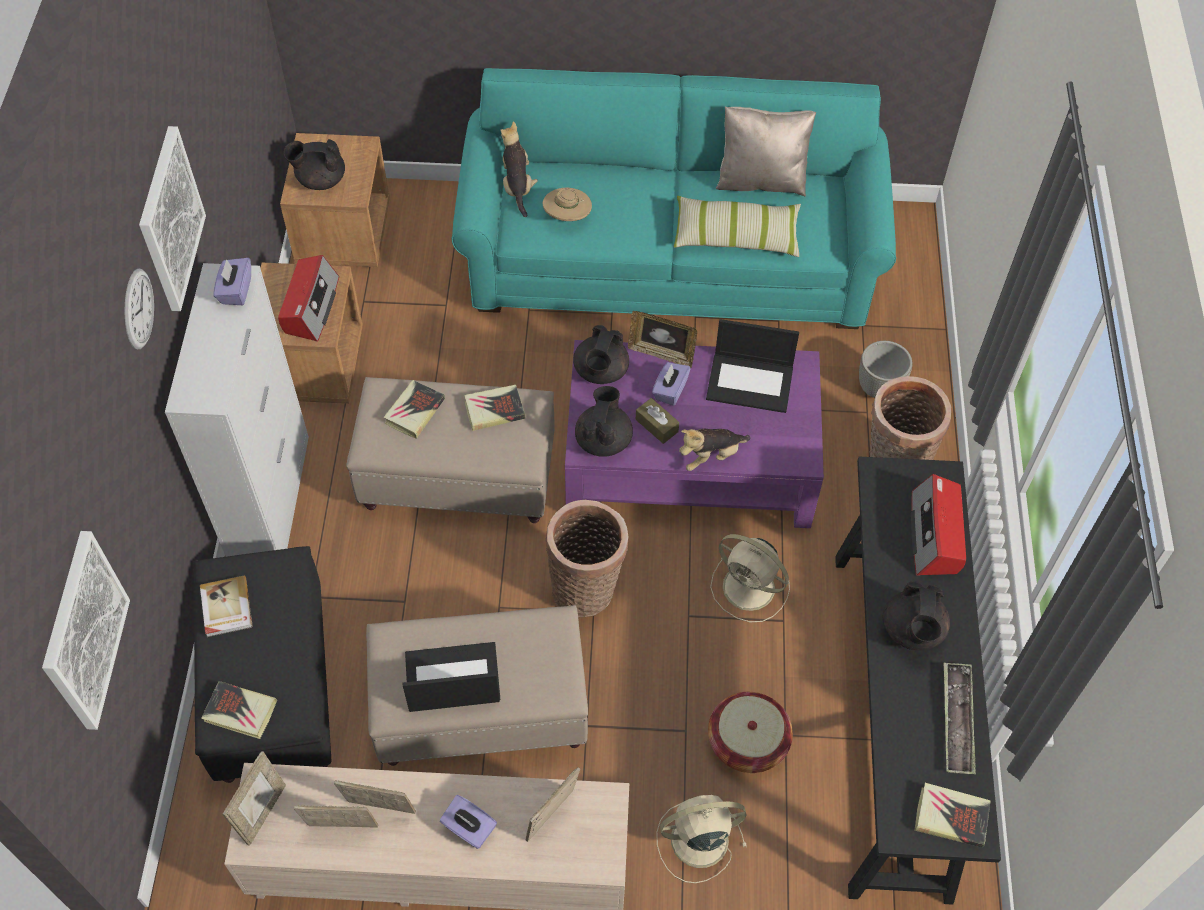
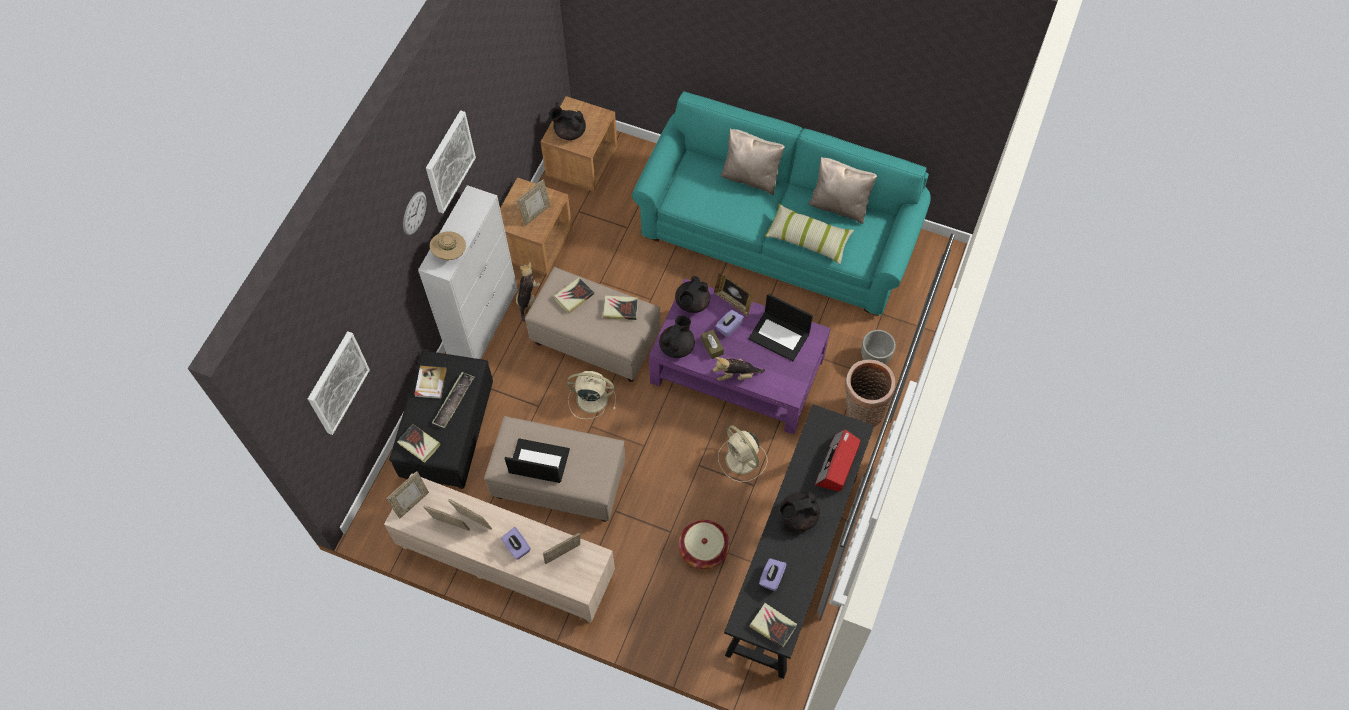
camera: 20 degrees right, 5 degrees up
(235, 291) = (479, 207): purple tissue box -> purple tissue box (771, 578)
(310, 306) = (536, 214): radio -> picture frame
(517, 186) = (686, 168): plush toy -> plush toy (528, 298)
(567, 217) = (708, 197): beige hat -> beige hat (450, 253)
(587, 588) = (645, 430): basket -> none
(618, 174) = (751, 177): none -> beige pillow
(696, 840) = (652, 595): beige fan -> beige fan (590, 398)
(912, 631) = (798, 516): black teapot -> black teapot turned 45 degrees clockwise
(957, 721) = (800, 575): tray -> tray (454, 402)

